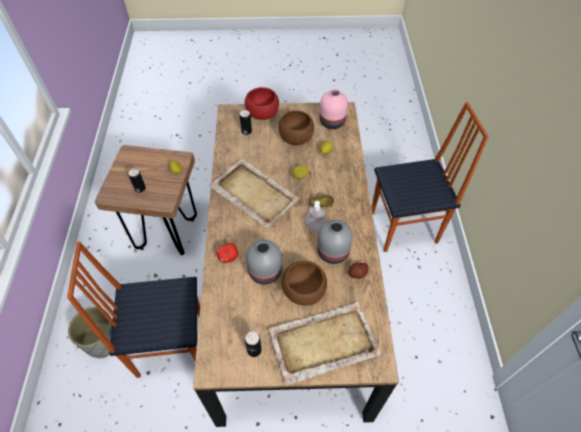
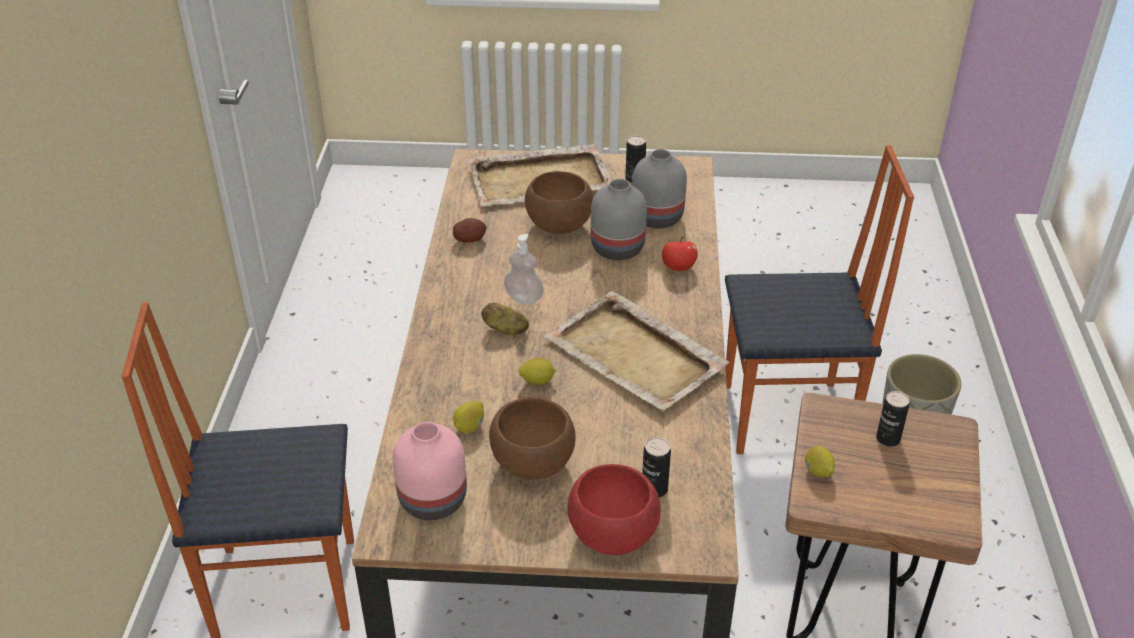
camera: 175 degrees left, 15 degrees down
(334, 252) = (500, 265): grey vase -> grey vase (655, 217)

